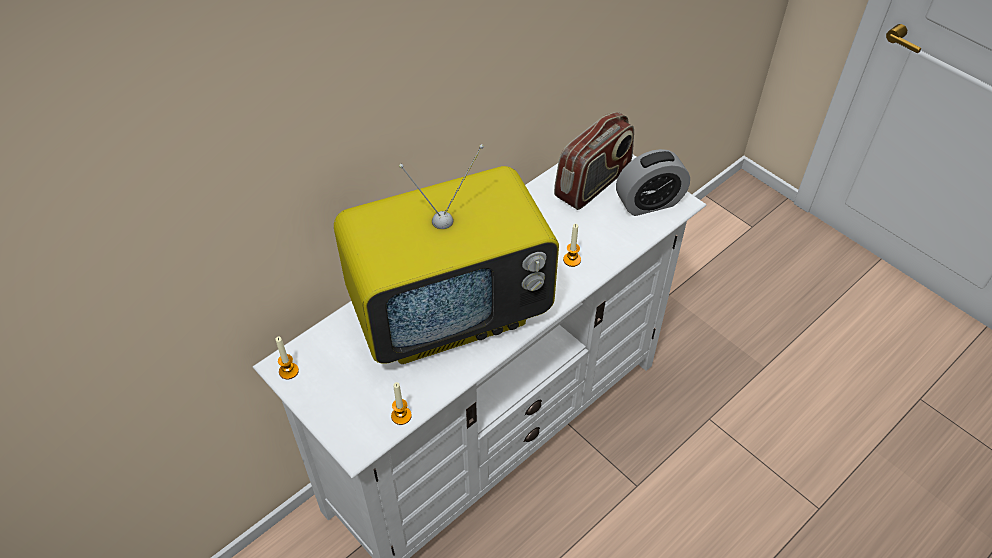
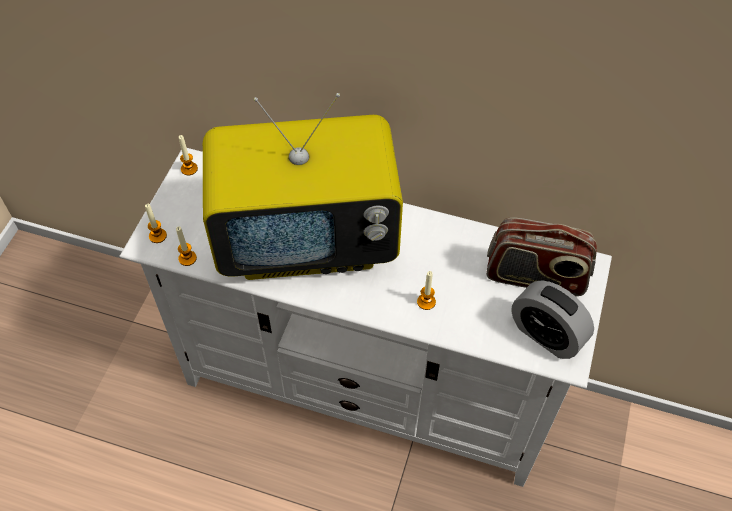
camera: 60 degrees right, 5 degrees up
(354, 431) = (157, 236): none -> candle
(450, 312) = (308, 240): television -> television turned 45 degrees counterclockwise

